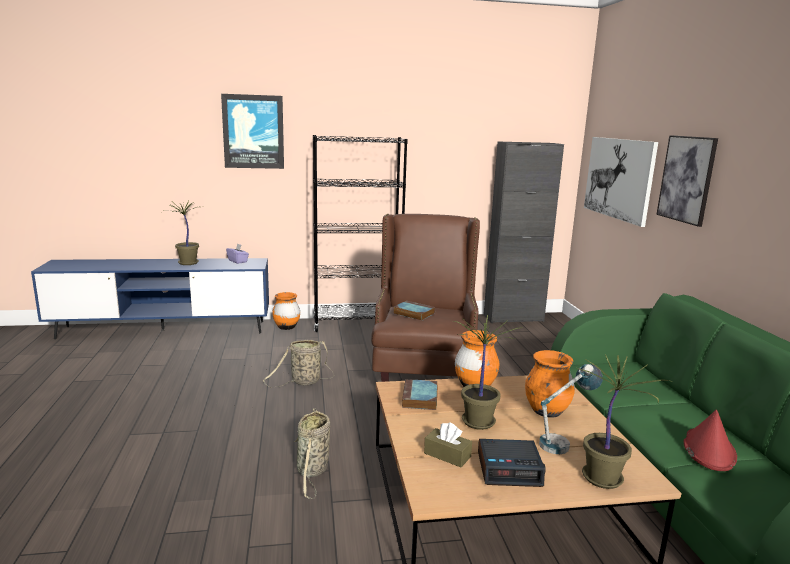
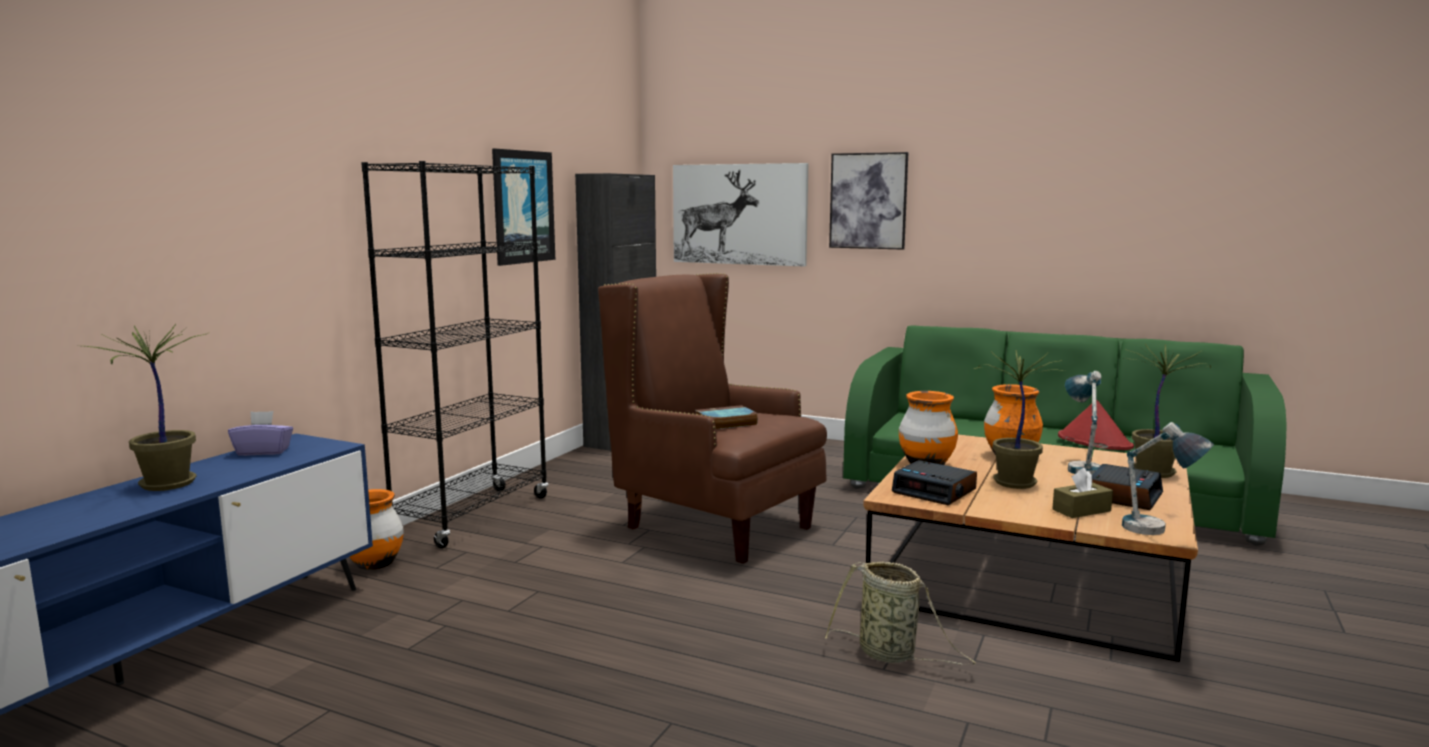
camera: 55 degrees left, 5 degrees down
(253, 132) = (247, 156): picture -> picture (522, 207)
(303, 382) = (616, 600): basket -> none
(420, 398) = (935, 491): book -> alarm clock
(429, 493) = (1157, 534): none -> table lamp

